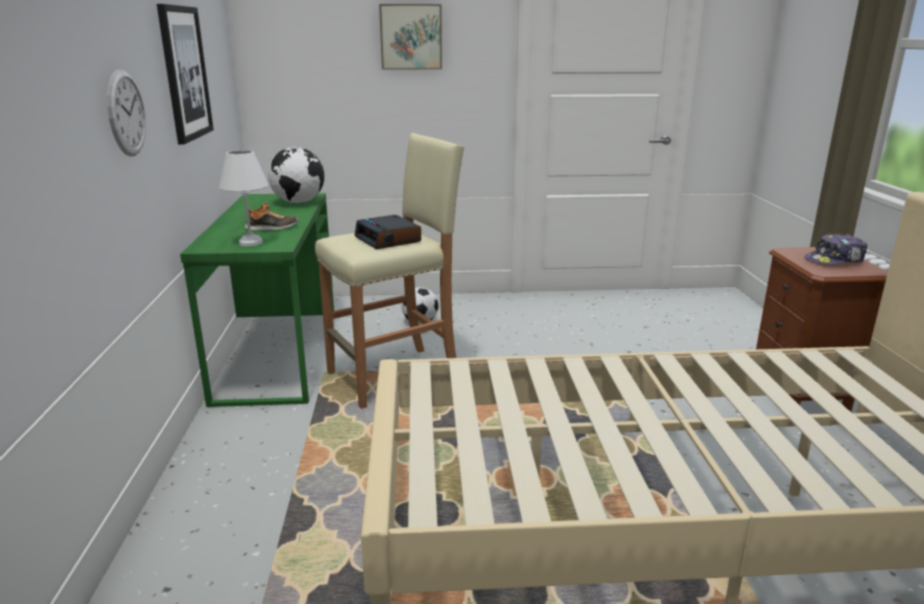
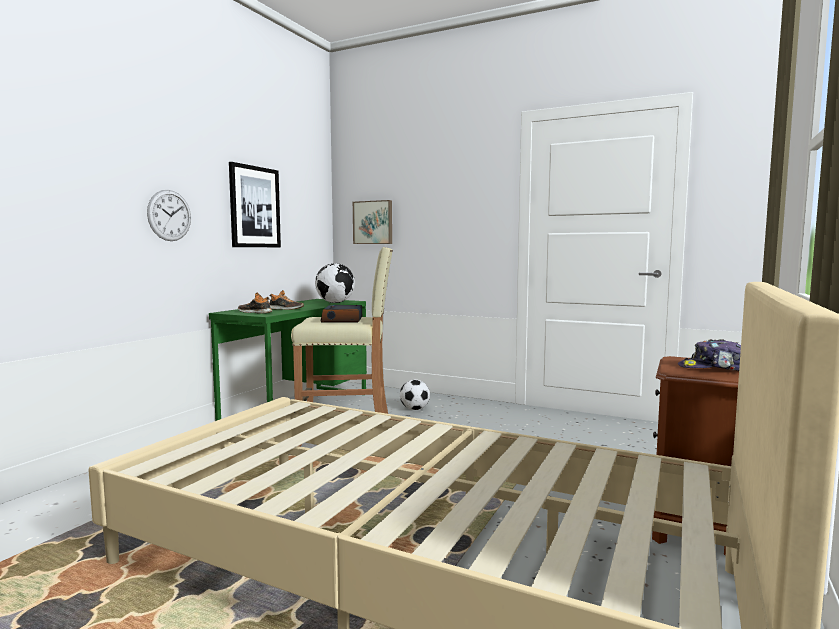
camera: 30 degrees right, 15 degrees down
(251, 243) = (255, 312): white table lamp -> shoe
(411, 37) = (440, 192): picture -> picture (373, 222)

